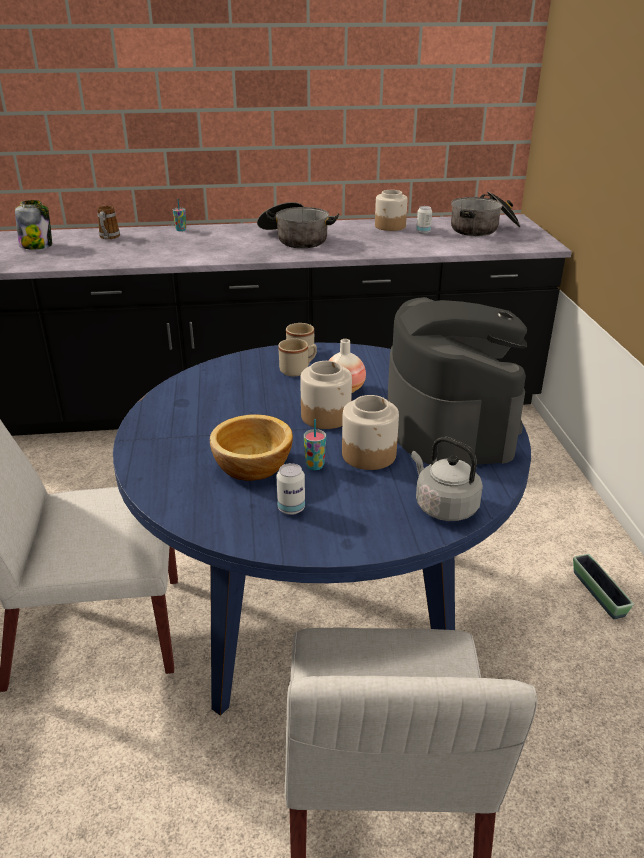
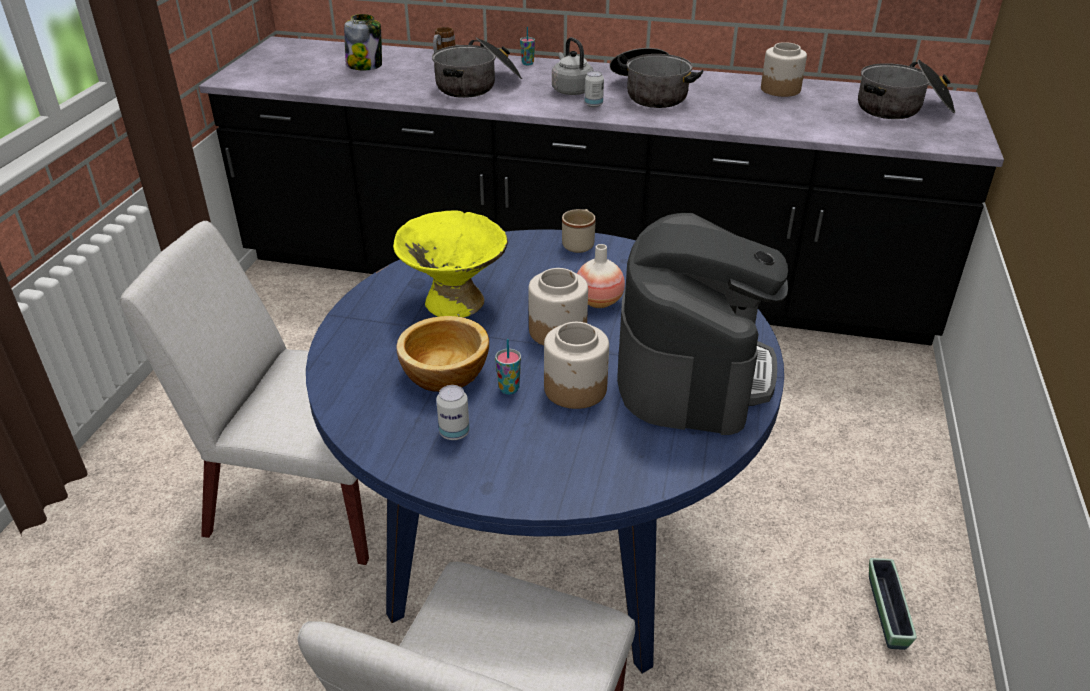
camera: 20 degrees right, 5 degrees up
(149, 249) = (478, 85): none -> cooking pot
(225, 411) = (454, 302): none -> yellow bowl
(298, 370) = (563, 266): beige mug -> none
(423, 232) = (817, 104): can -> can (593, 105)
(443, 506) = (617, 471): grey kettle -> grey kettle (571, 90)

